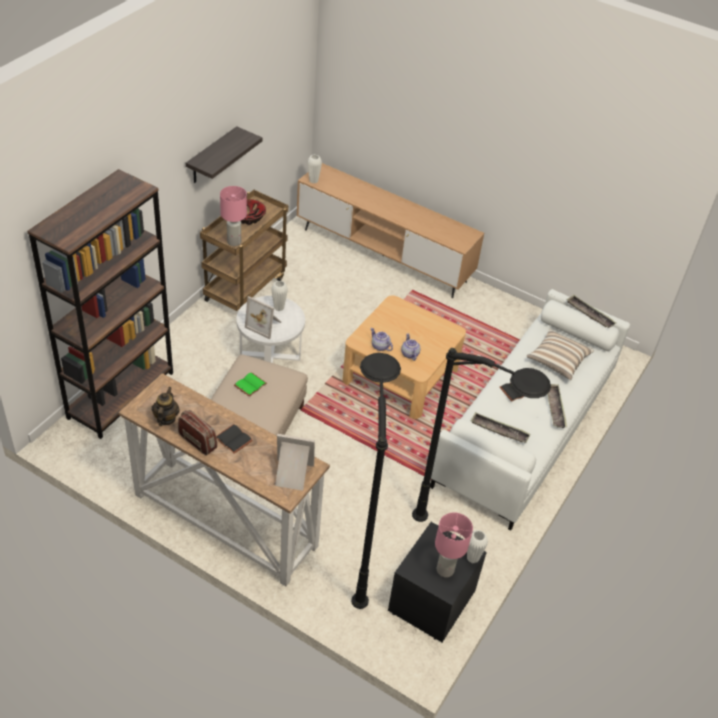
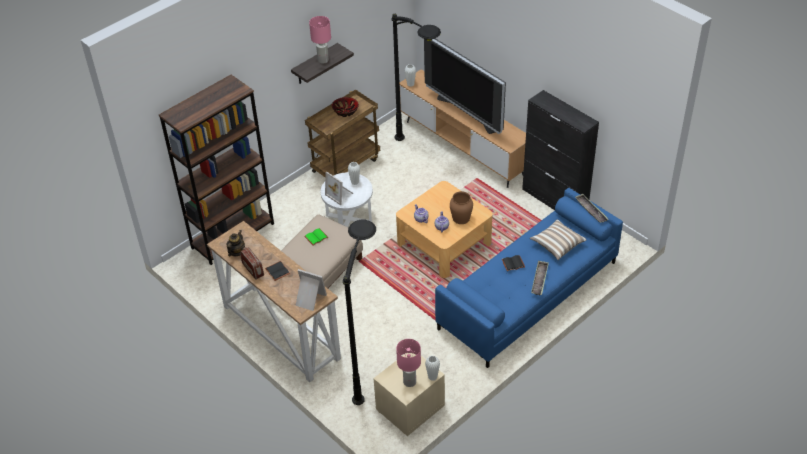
camera: 20 degrees right, 0 degrees up
(234, 242) = (329, 129): pink table lamp -> pink table lamp (323, 60)
(395, 210) = (467, 113): none -> television
(429, 340) = (461, 218): none -> brown vase
(432, 602) = (410, 408): black nightstand -> beige nightstand
(464, 540) = (449, 369): black floor lamp -> black floor lamp (421, 152)
(499, 430) = (489, 291): tray -> none
(513, 308) = (554, 200): none -> black cabinet
(525, 429) = (528, 295): white sofa -> blue sofa

